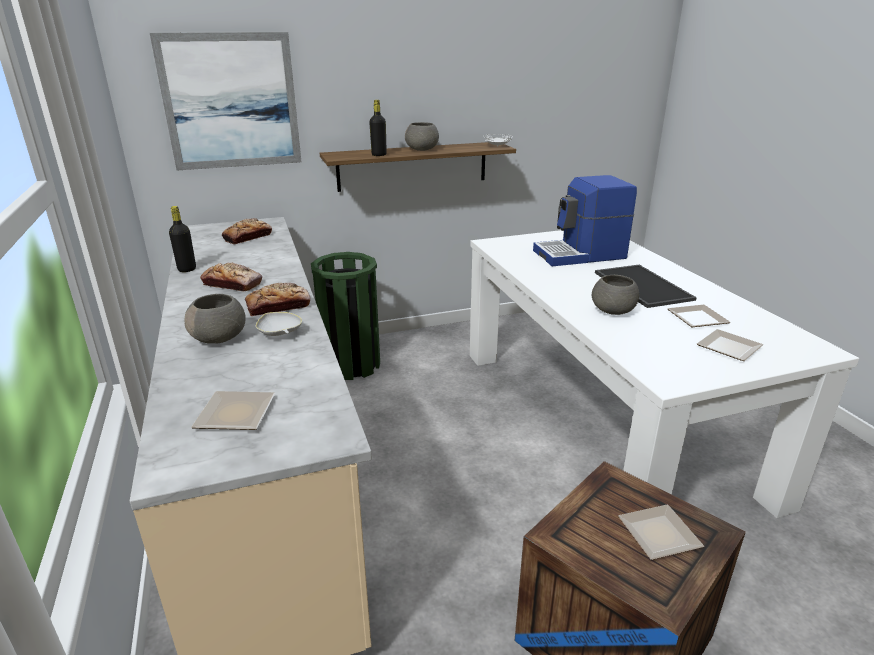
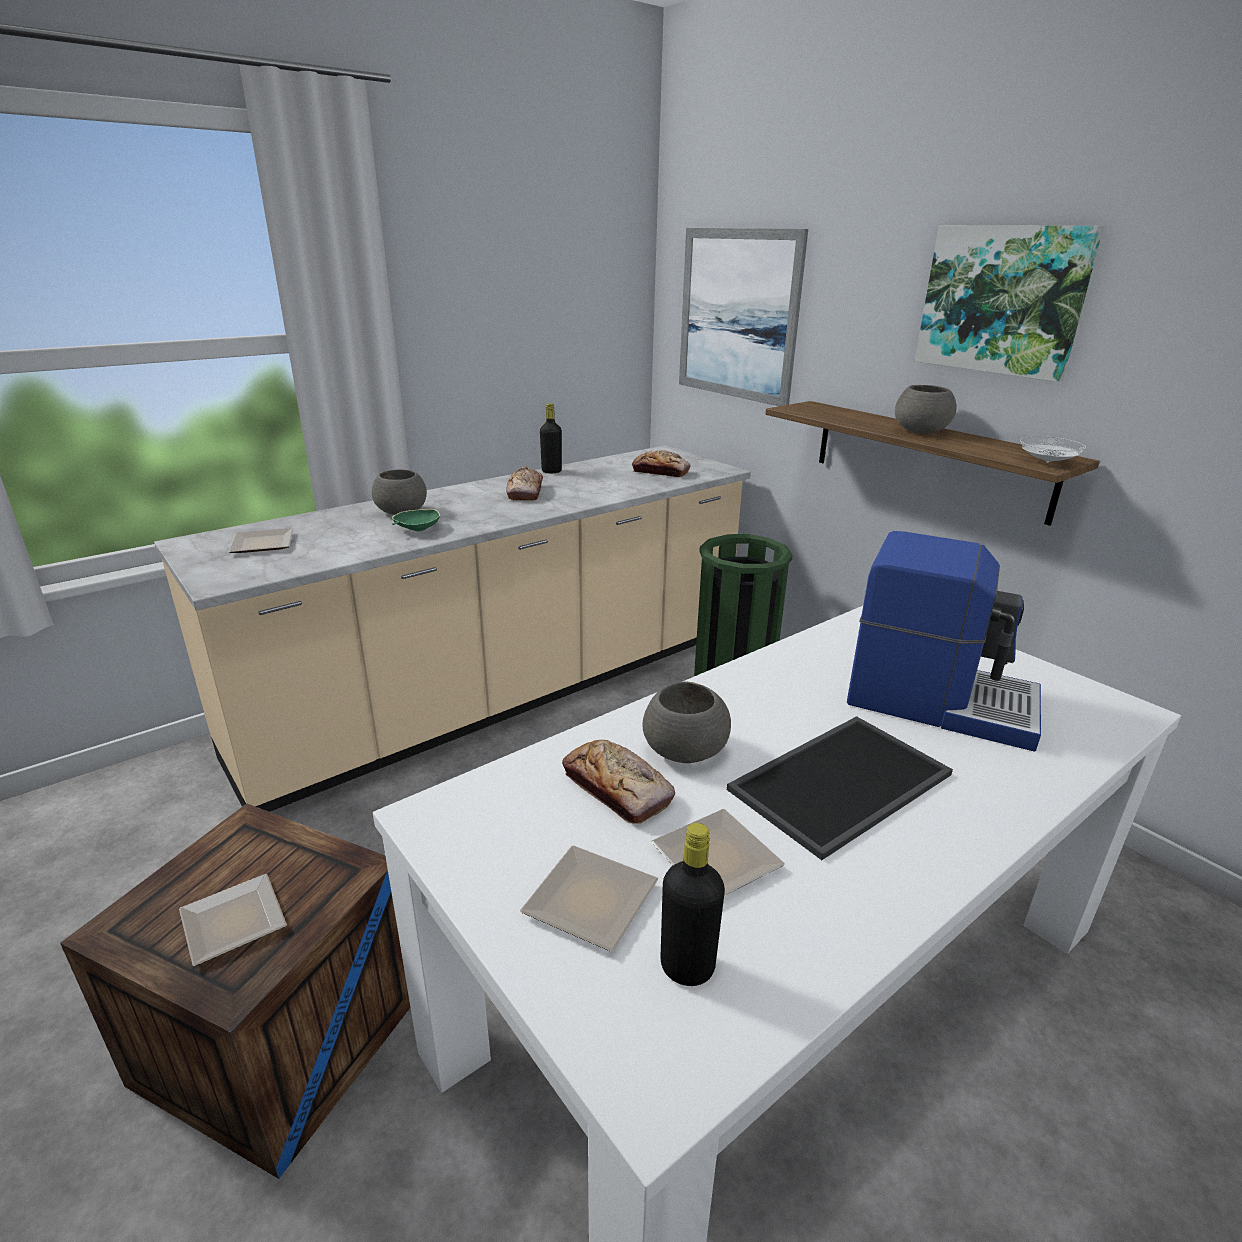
camera: 70 degrees right, 0 degrees up
(278, 306) = (480, 518): bread -> bread (617, 789)
(279, 333) = (417, 529): white bowl -> green bowl
(379, 155) = (840, 419): black bottle -> black bottle (687, 967)
(435, 69) = (1002, 300): none -> picture
(580, 255) = (939, 700): coffee machine -> coffee machine turned 150 degrees clockwise

